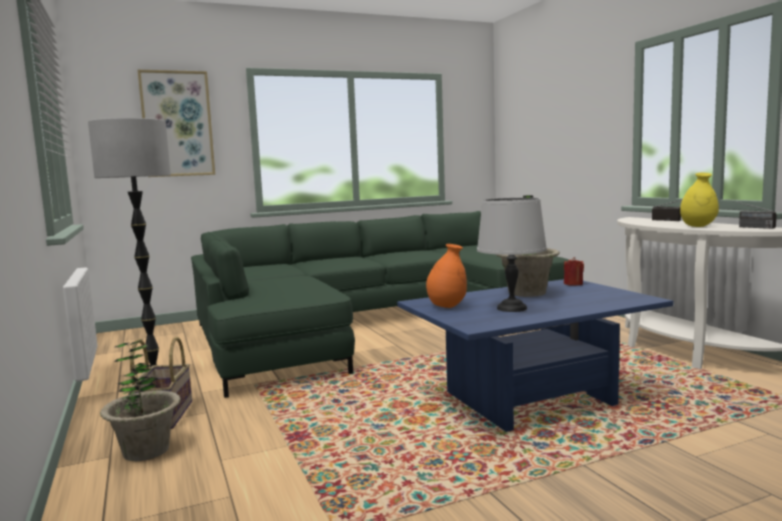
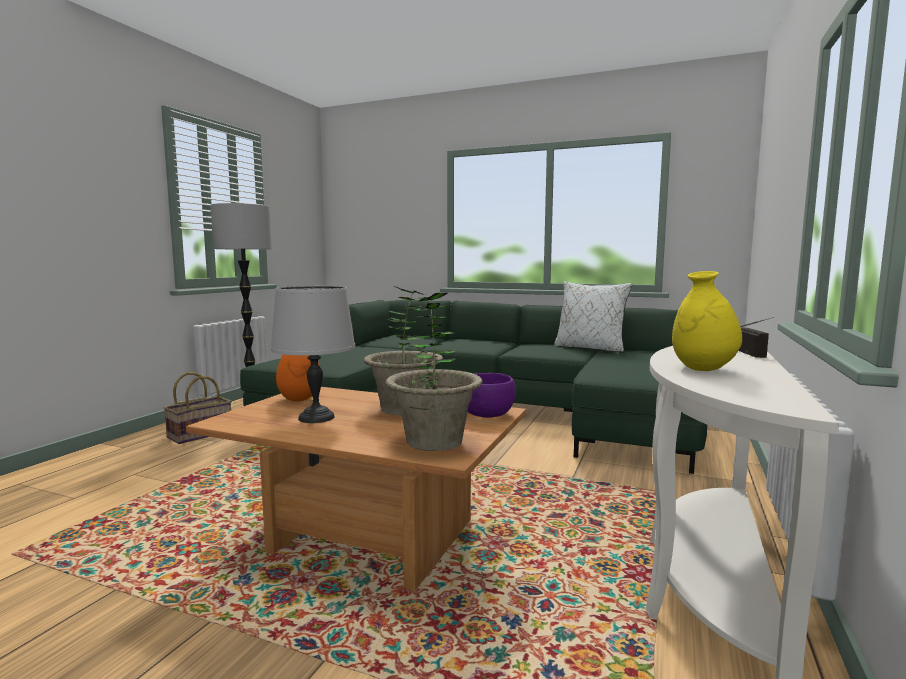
camera: 45 degrees right, 0 degrees up
(146, 451) = (137, 451): potted plant -> potted plant (434, 441)
(177, 124) = (390, 206): picture -> none
(428, 250) = (590, 348): none -> white pillow
(530, 401) = (368, 539): blue coffee table -> brown coffee table
(573, 284) = (486, 414): red candle -> purple bowl
(747, 227) = (760, 387): radio -> none

